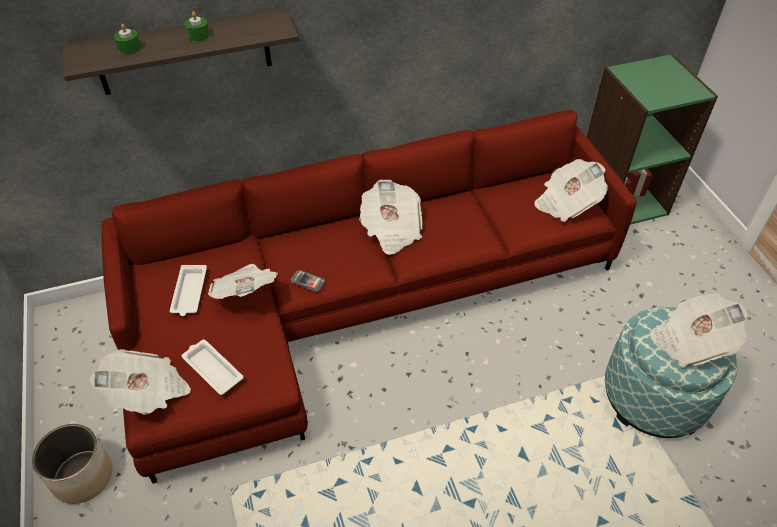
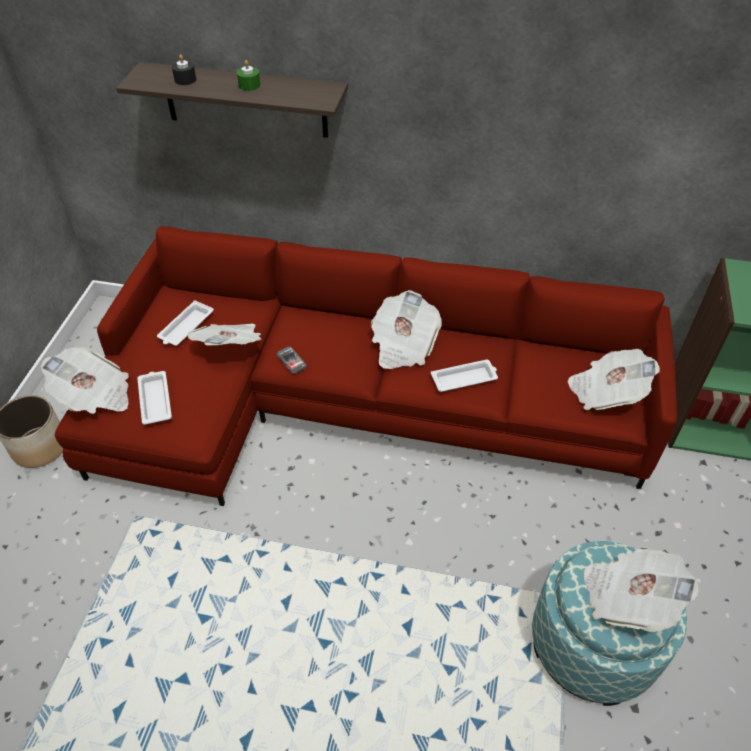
camera: 30 degrees right, 0 degrees up
(129, 48) = (185, 80): green candle -> black candle
(459, 236) = (465, 379): none -> white tray

